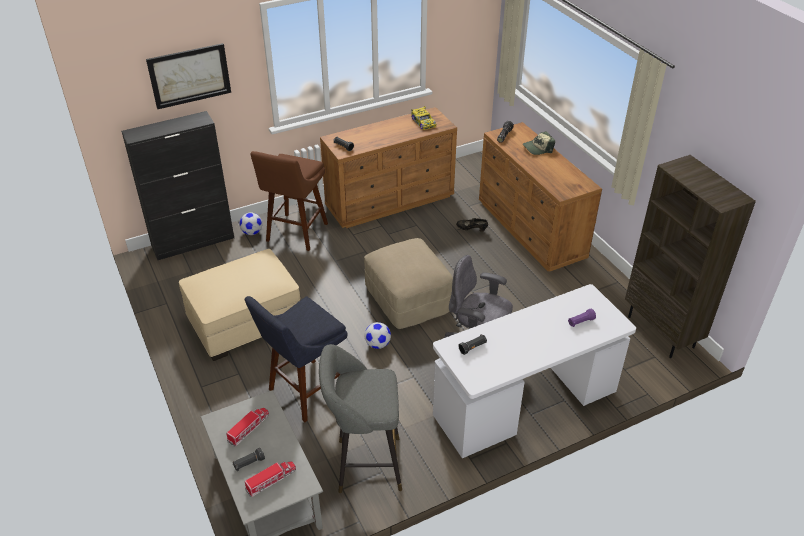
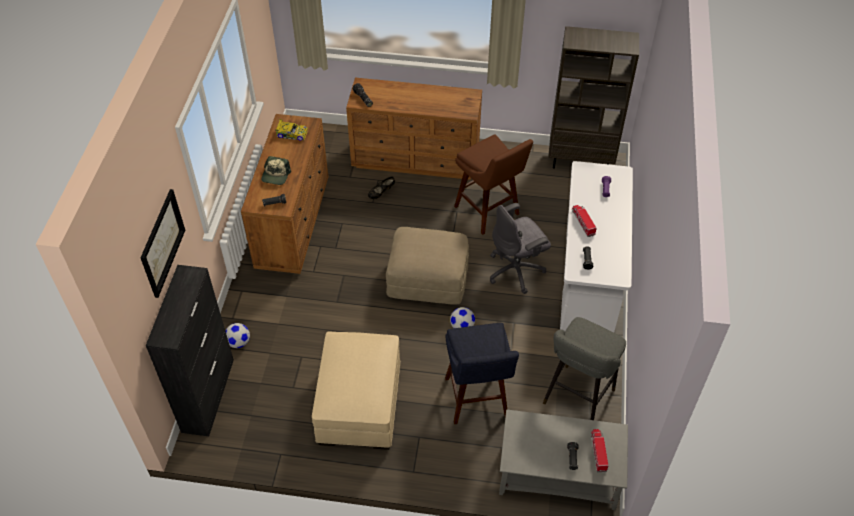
camera: 55 degrees left, 10 degrees up
(249, 428) = (537, 443): toy truck -> toy truck (583, 222)
(295, 234) = (273, 312): brown stool -> brown stool (489, 213)
(538, 148) = (400, 90): cap -> cap (275, 175)

